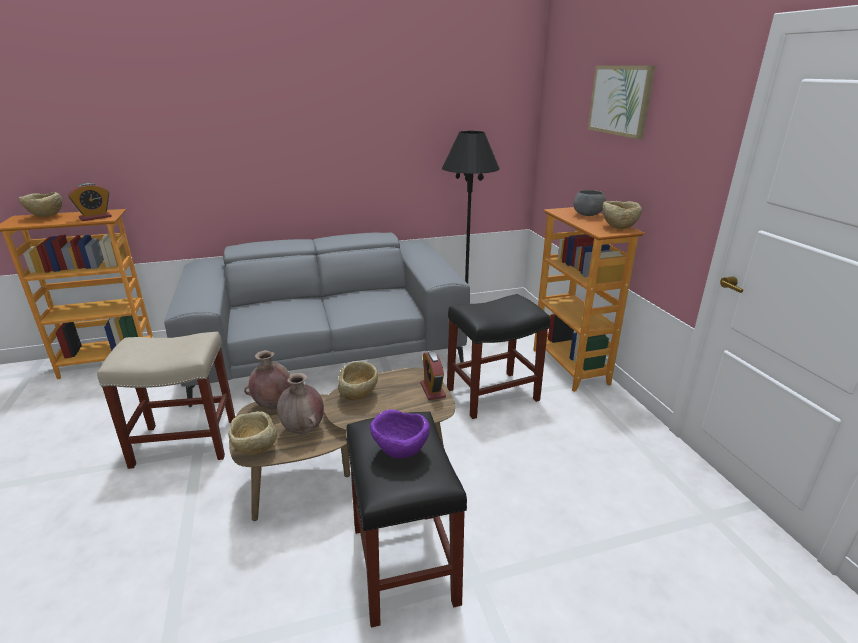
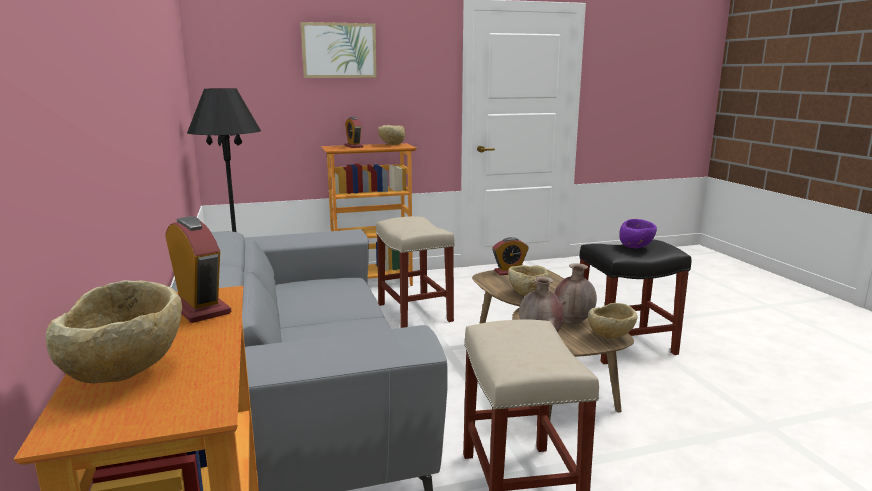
camera: 90 degrees left, 10 degrees down
(493, 394) = (413, 312): black stool -> beige stool
(588, 215) = (353, 146): grey bowl -> alarm clock

